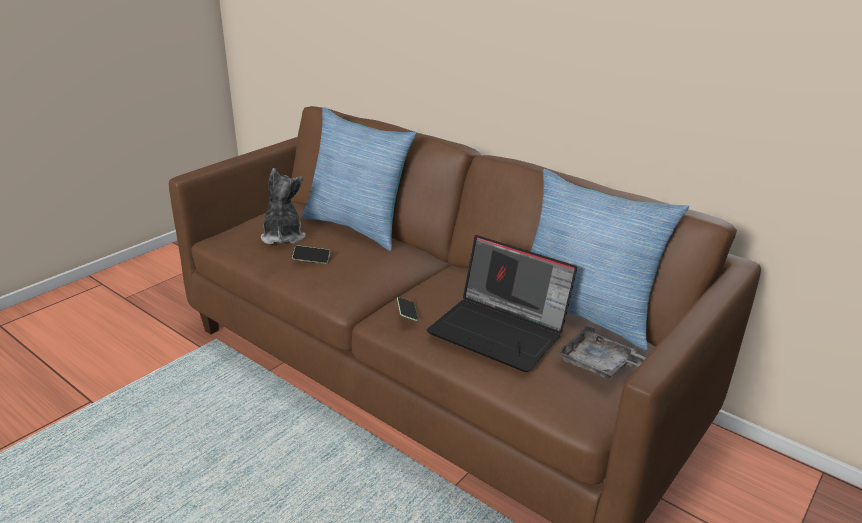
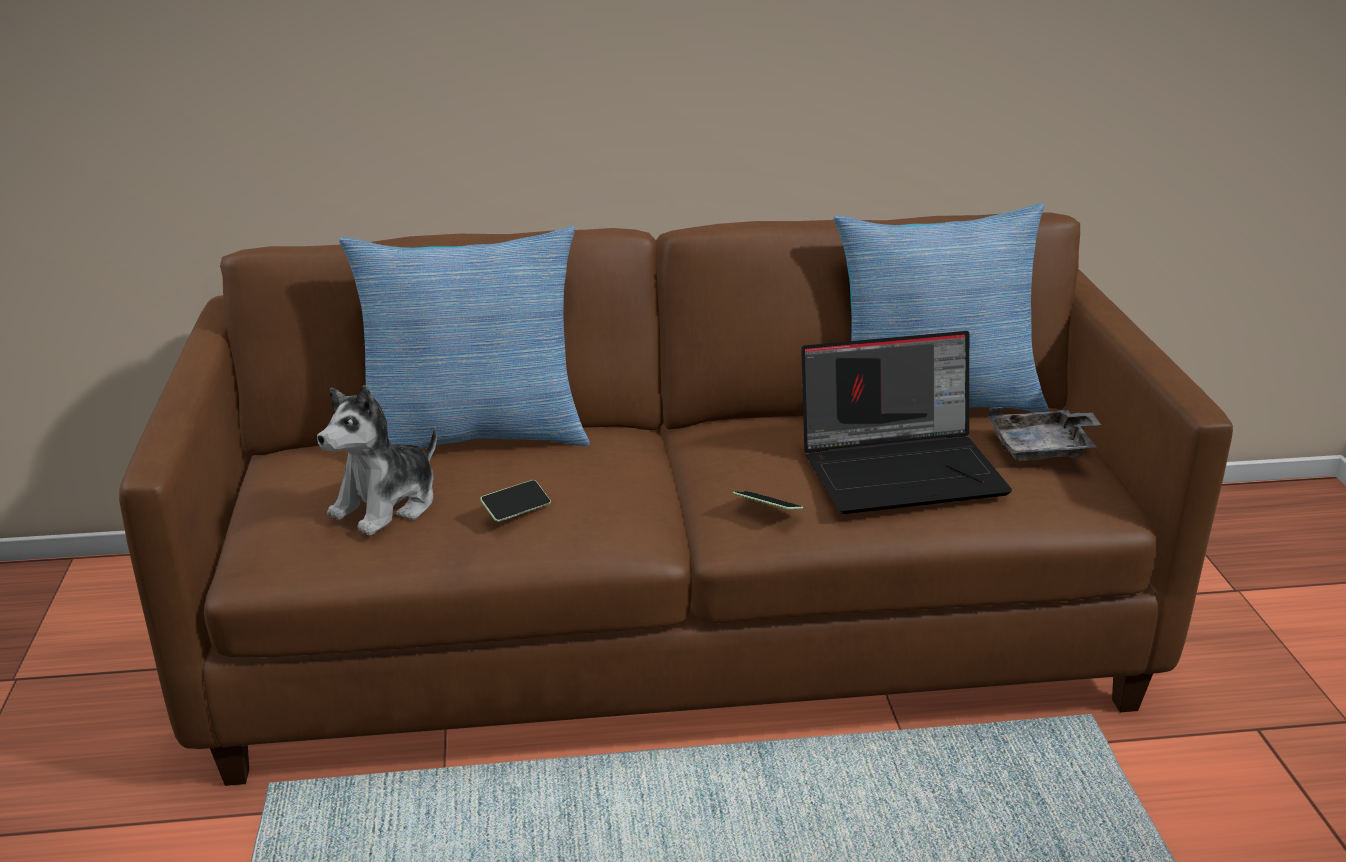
camera: 45 degrees left, 0 degrees up
(283, 236) = (387, 505): plush toy -> plush toy turned 90 degrees counterclockwise

